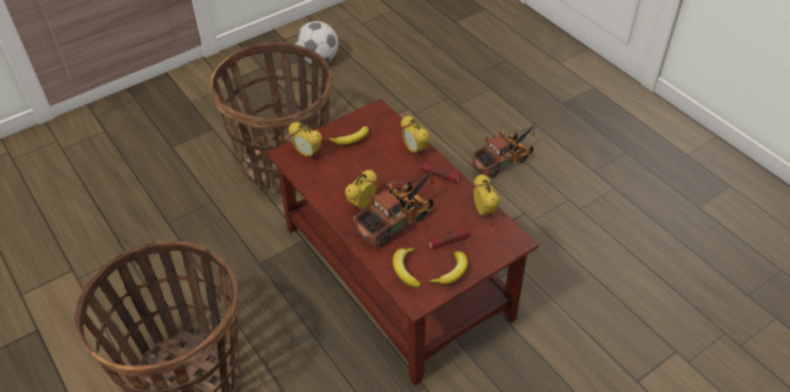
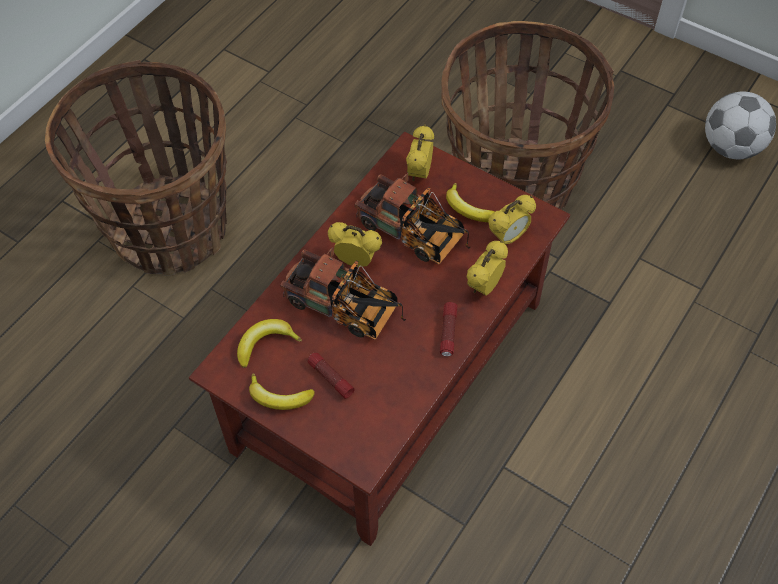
camera: 70 degrees right, 10 degrees up
(484, 211) = (403, 406): alarm clock -> alarm clock (508, 237)
(505, 160) = (666, 452): toy truck -> toy truck (415, 235)

